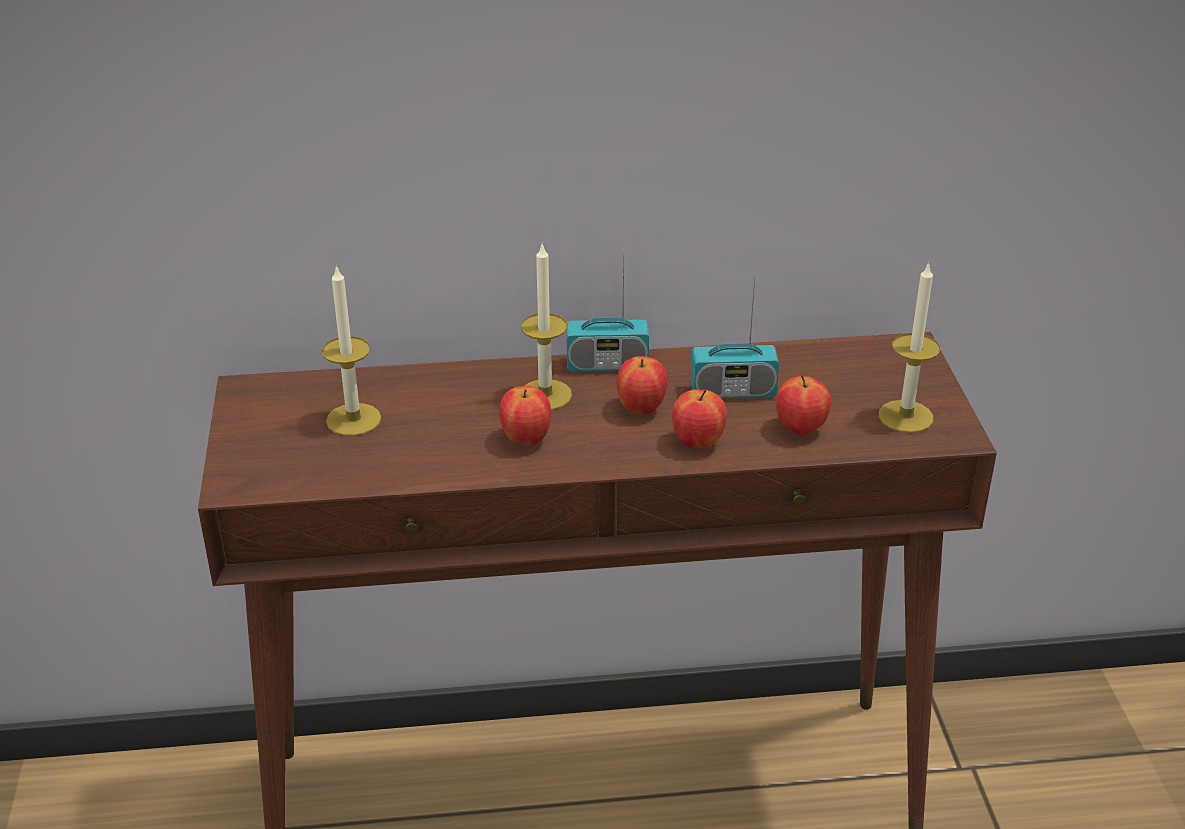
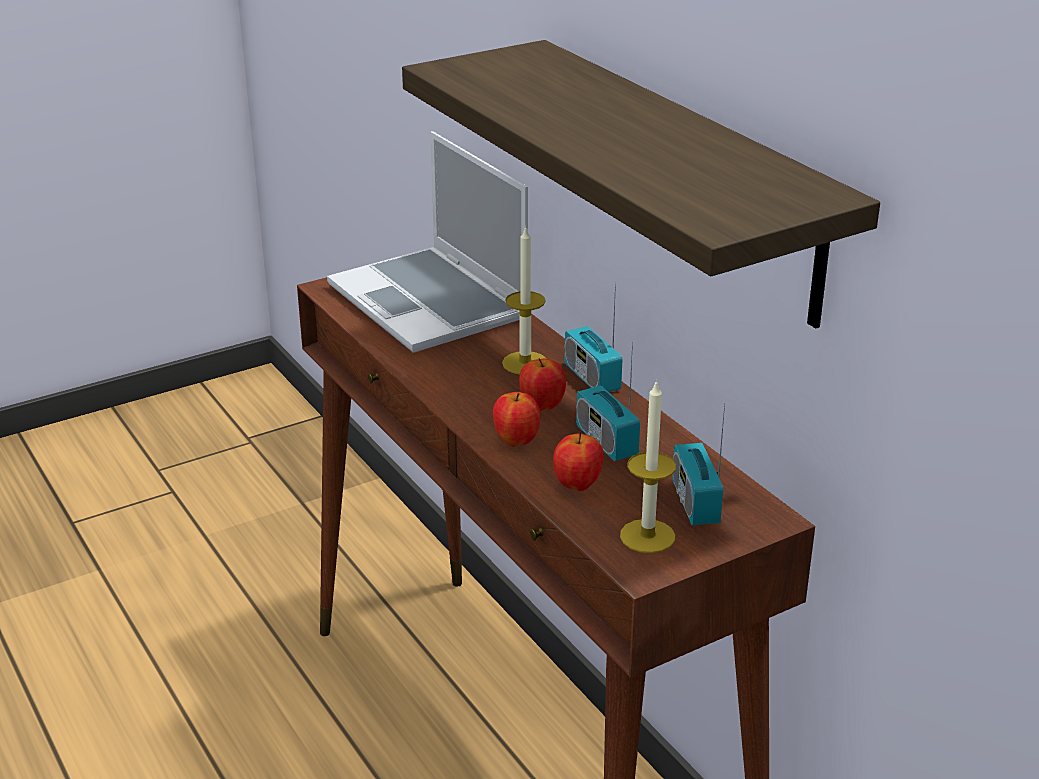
camera: 65 degrees right, 5 degrees down
(353, 419) = (431, 303): candle -> laptop
(526, 440) = (460, 370): apple -> none
(679, 105) = (685, 178): none -> shelf
(865, 376) = (695, 502): none -> radio

